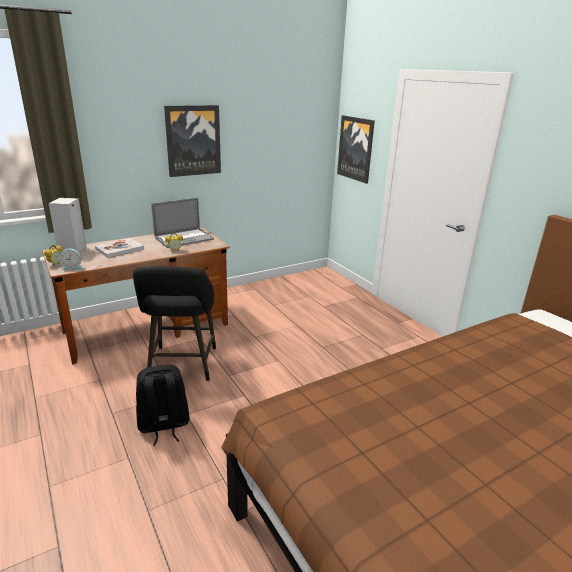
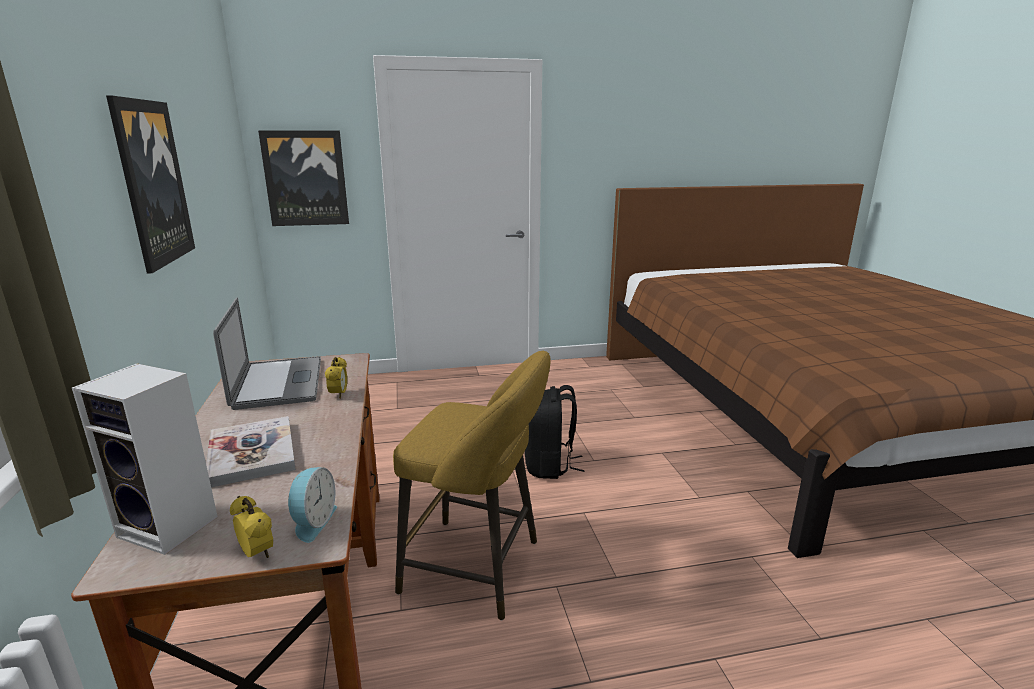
camera: 70 degrees left, 5 degrees down
(163, 426) = (640, 607): black backpack -> black backpack (549, 466)
(182, 366) = (479, 568): black stool -> yellow stool

